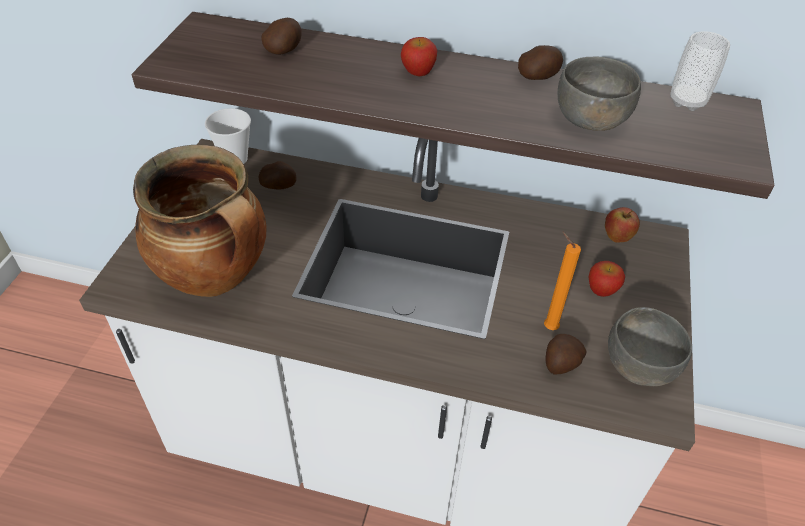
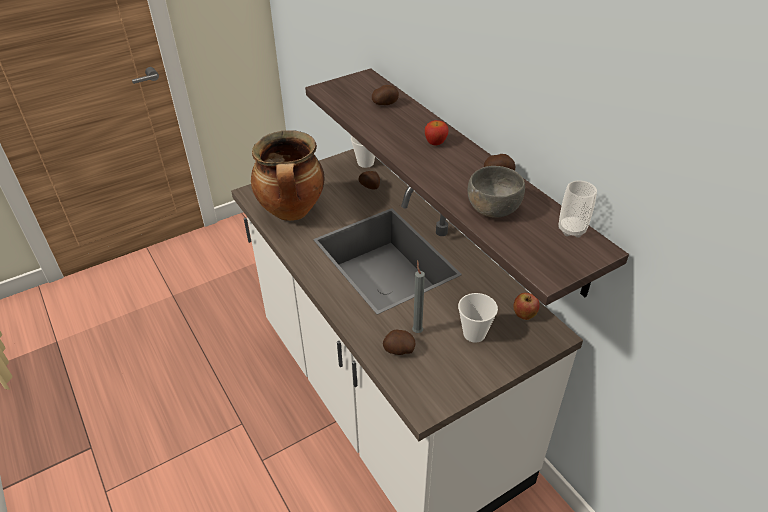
camera: 45 degrees right, 5 degrees down
(548, 326) = (417, 330): orange candle -> grey candle
(602, 289) = (474, 334): apple -> cup
(639, 364) = (442, 380): grey bowl -> none

